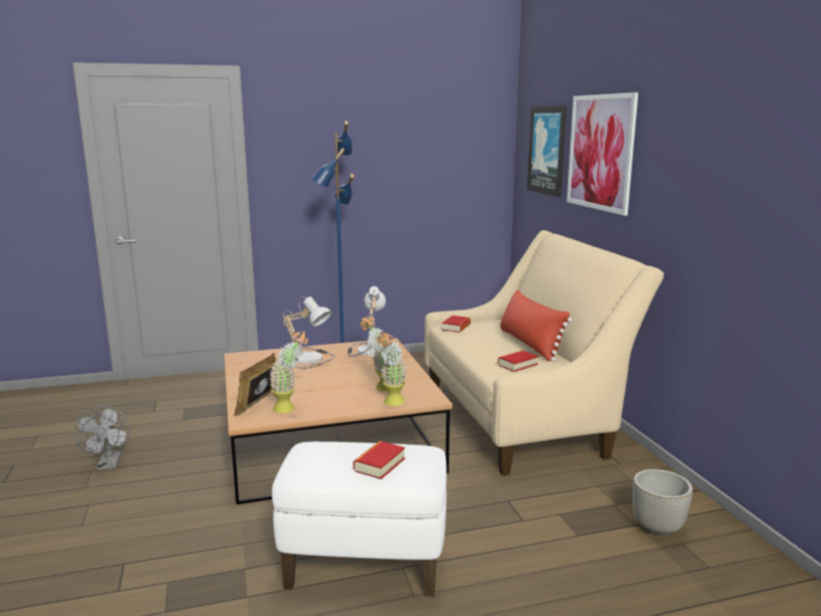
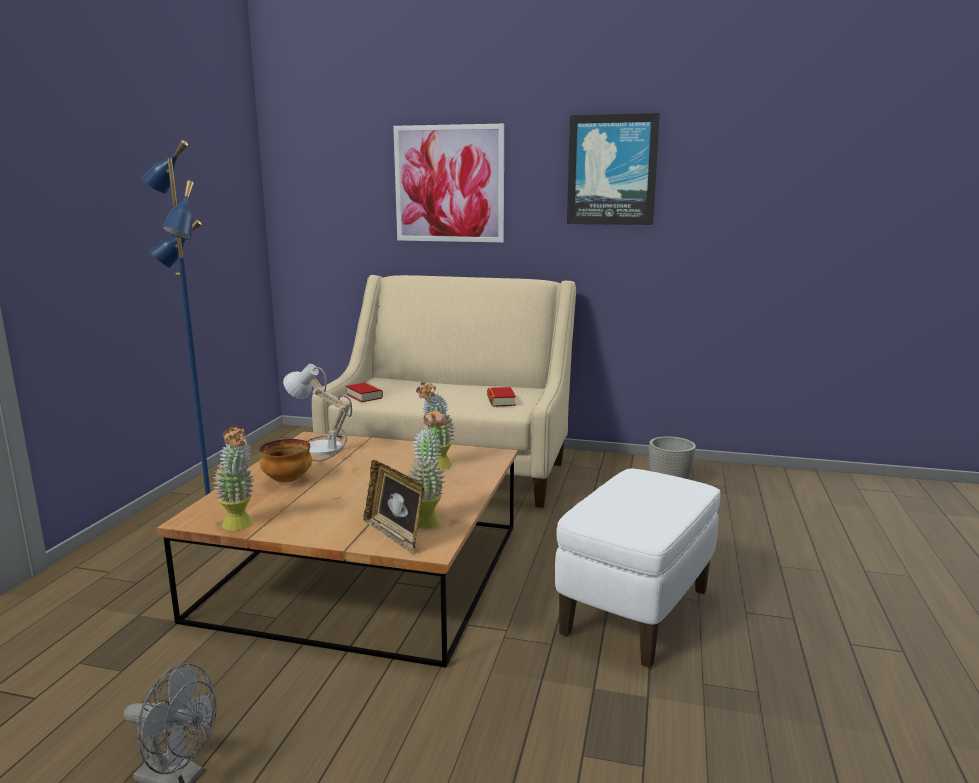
camera: 60 degrees left, 0 degrees up
(311, 358) = (287, 480): table lamp -> bowl
(379, 464) = (657, 492): book -> none
(391, 404) = (486, 471): potted plant -> potted plant (240, 527)
(530, 344) = (459, 387): red pillow -> none
(547, 150) = (344, 187): picture -> picture (612, 170)

